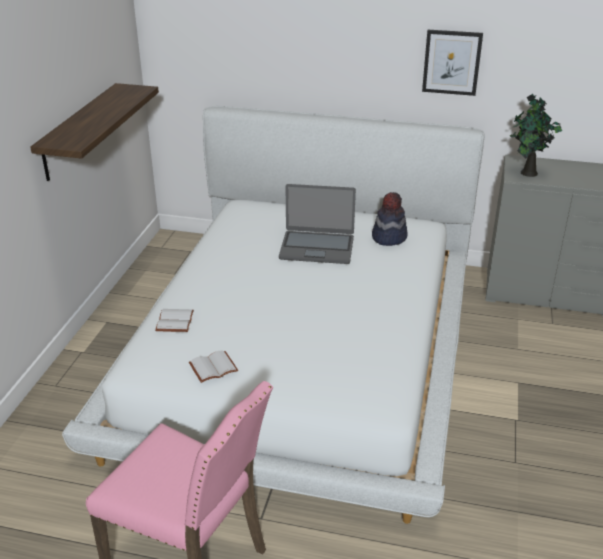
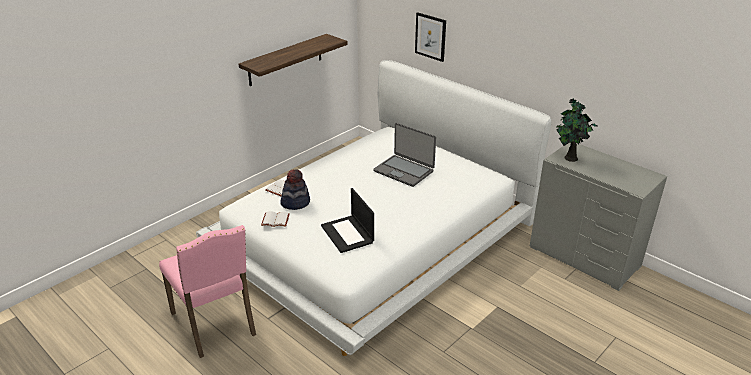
camera: 30 degrees right, 0 degrees up
(333, 351) = (348, 234): none -> laptop
(388, 237) = (458, 178): hat -> hat (295, 202)
(451, 62) = (538, 62): picture -> picture (430, 36)

